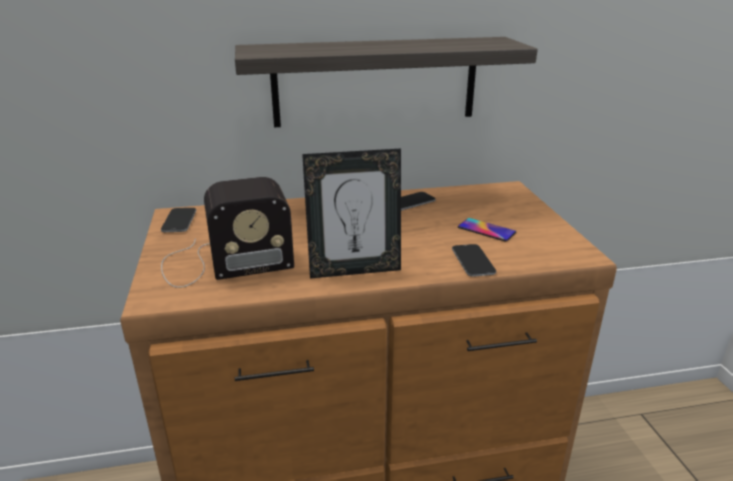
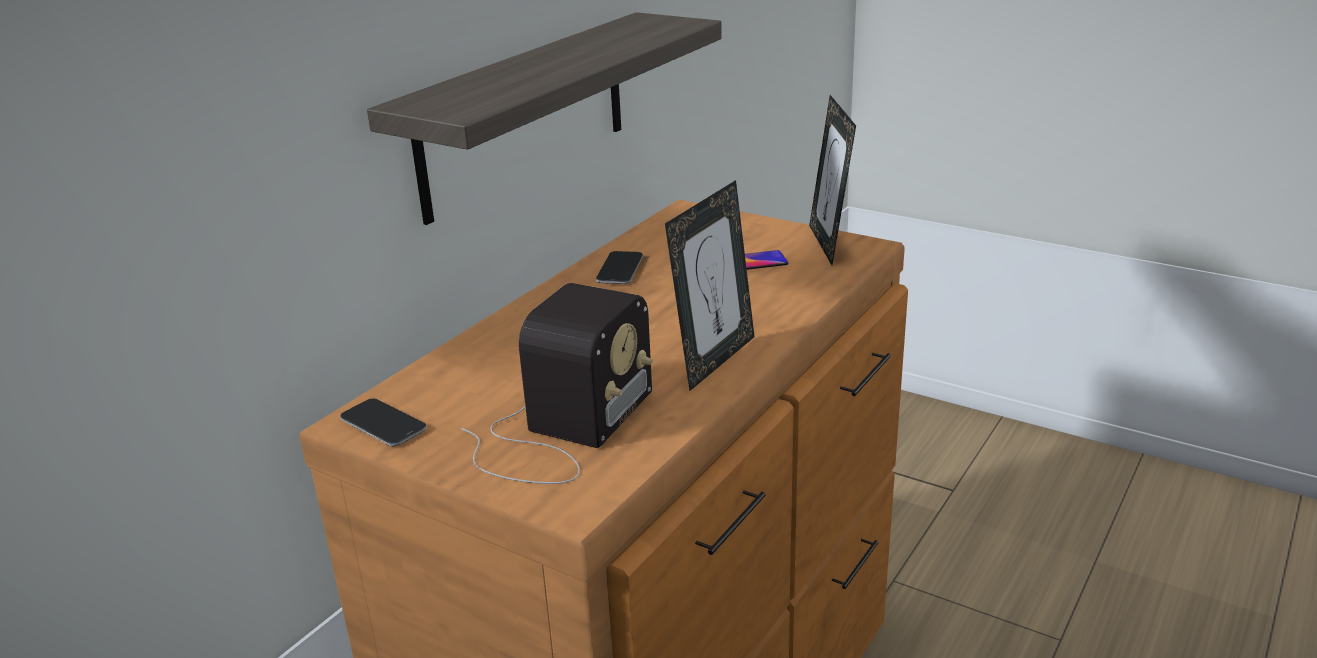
camera: 45 degrees left, 0 degrees up
(473, 261) = (797, 296): phone -> none
(558, 242) = (828, 244): none -> picture frame

